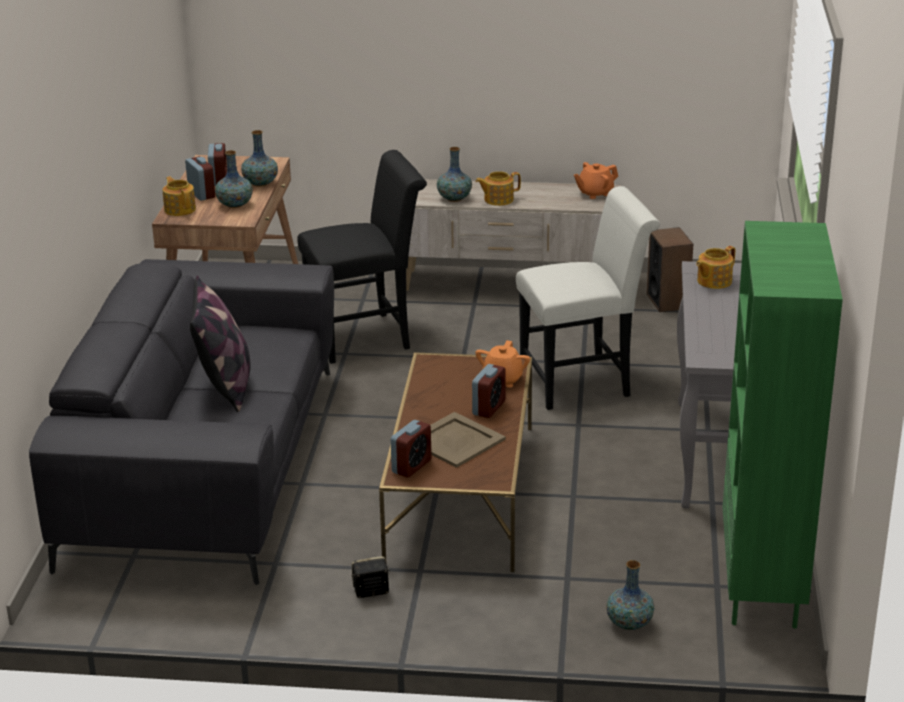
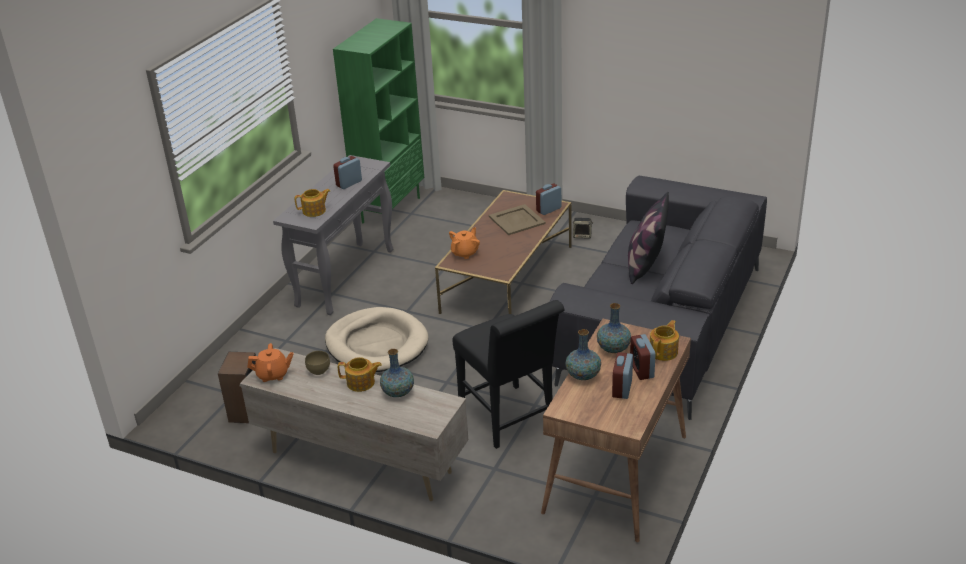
camera: 160 degrees left, 5 degrees up
(180, 209) = (664, 351): teapot -> teapot turned 135 degrees counterclockwise
(366, 337) = (510, 420): black chair -> black chair turned 120 degrees counterclockwise
(489, 408) = (485, 236): alarm clock -> alarm clock (349, 183)
(550, 202) = (319, 370): none -> brown bowl
(583, 381) = (377, 344): white chair -> beige dog bed
(629, 623) = (465, 204): vase -> none

